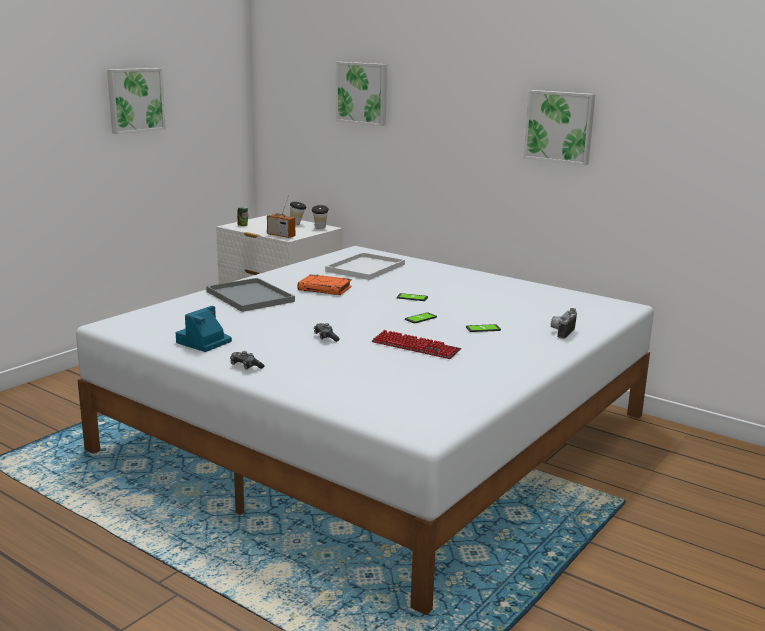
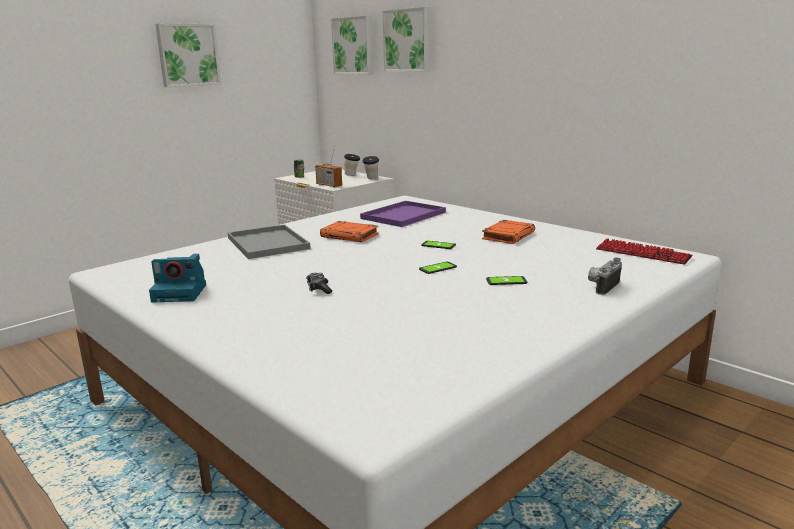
camera: 10 degrees right, 0 degrees up
(203, 342) = (181, 293): camera -> camera turned 135 degrees counterclockwise
(245, 366) = (205, 323): game controller -> none
(365, 267) = (404, 215): white tray -> purple tray
(415, 347) = (417, 302): keyboard -> keyboard (642, 254)
(471, 288) = (508, 235): none -> orange book
(560, 126) = (609, 53): picture -> picture (354, 46)

